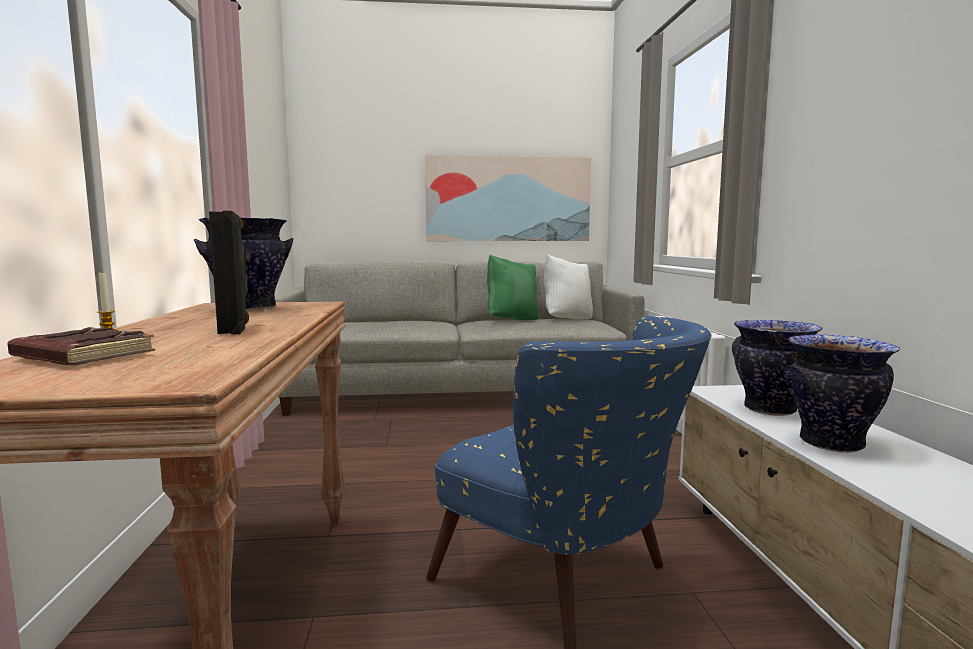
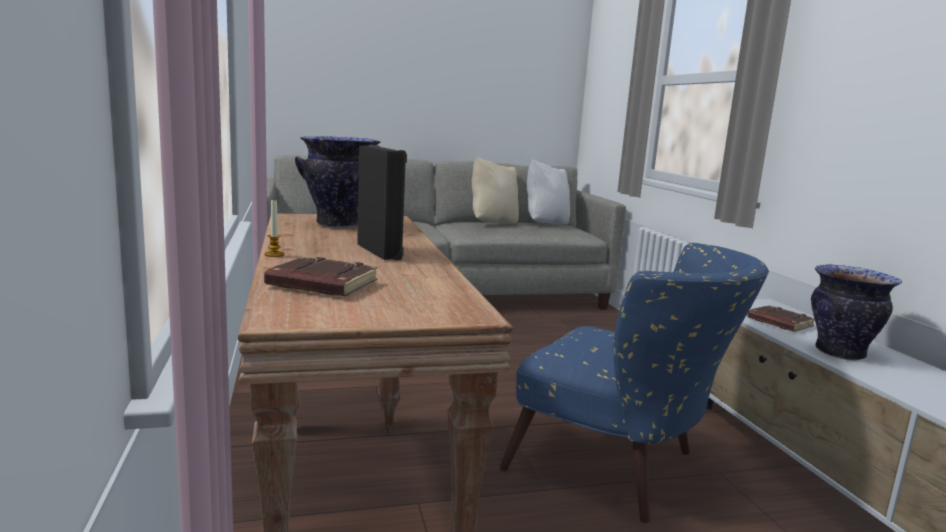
camera: 10 degrees left, 5 degrees up
(508, 199) = (486, 96): picture -> none
(512, 320) = (493, 223): green pillow -> beige pillow
(769, 409) = (778, 323): vase -> brown book

